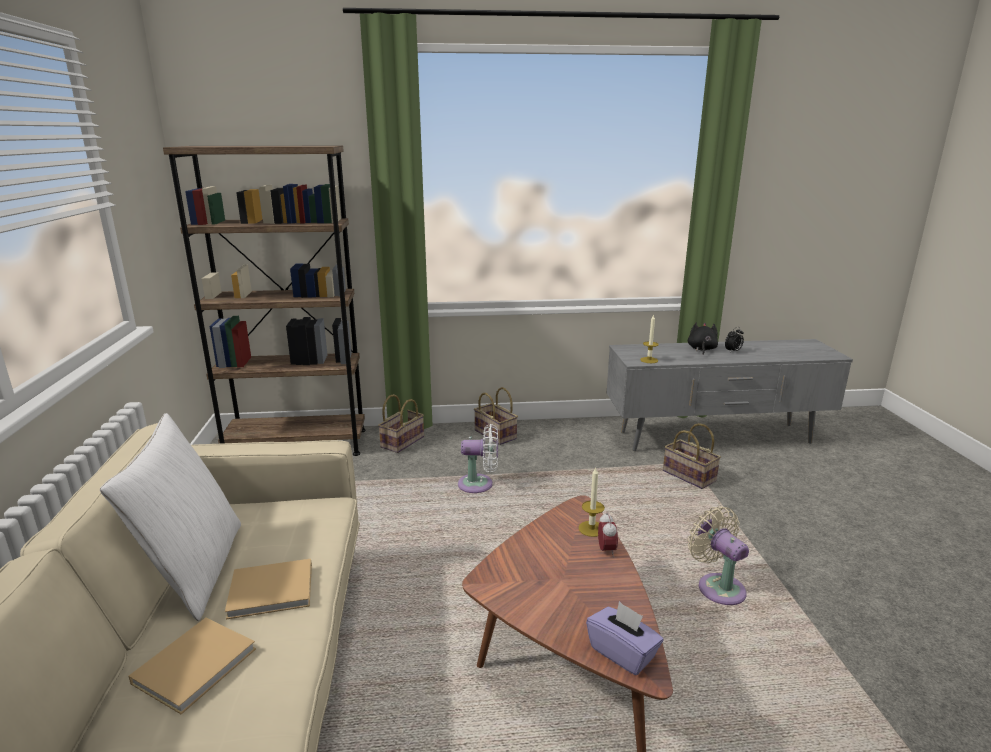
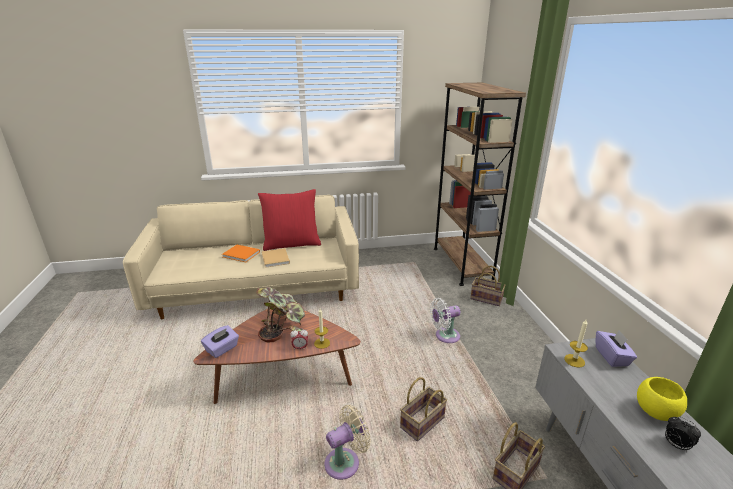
camera: 85 degrees right, 5 degrees up
(195, 570) = (292, 244): white pillow -> red pillow
(198, 664) = (242, 254): beige book -> orange book
(479, 484) = (444, 336): white fan -> white fan turned 75 degrees clockwise
(497, 434) = (524, 340): basket -> basket (422, 423)
(546, 573) = (283, 326): none -> potted plant
(639, 348) = (612, 357): none -> purple tissue box
(701, 349) = (655, 411): black plush toy -> yellow bowl

